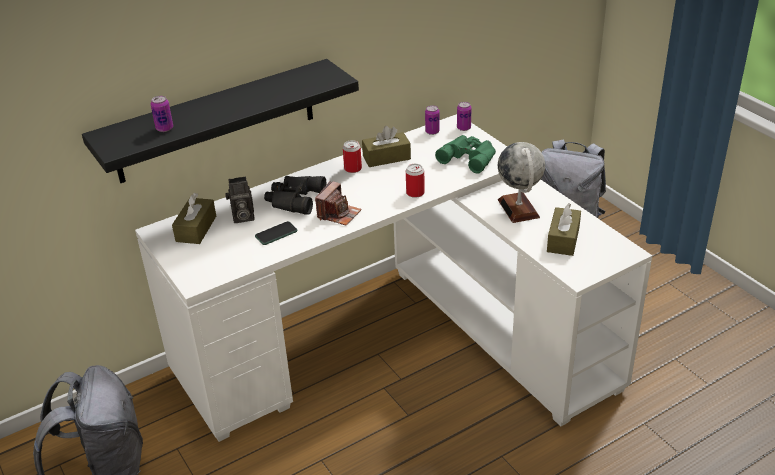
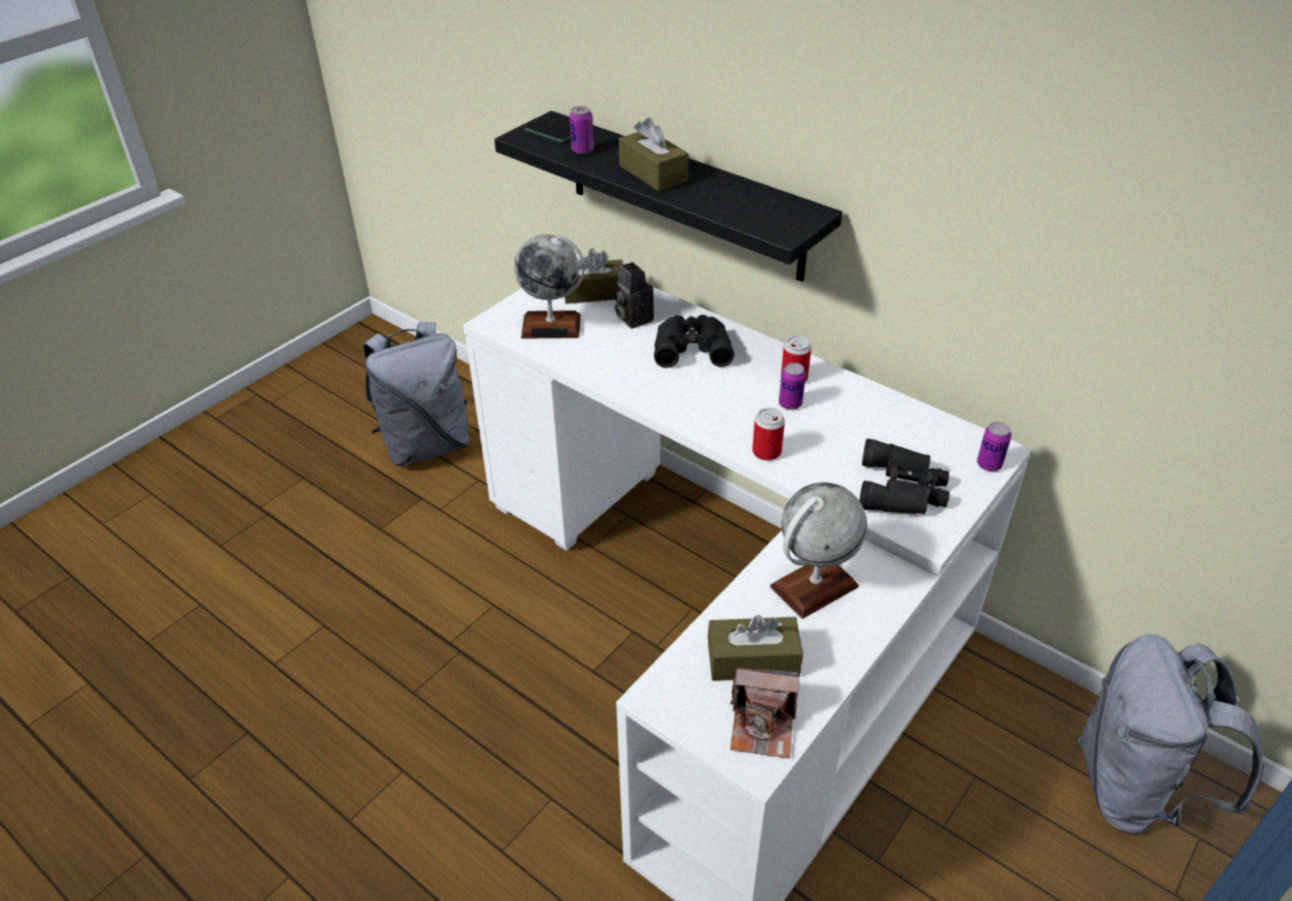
camera: 70 degrees right, 5 degrees up
(223, 255) = (551, 326): none -> globe
(276, 234) = (609, 353): phone -> phone (551, 132)
(338, 214) = (677, 393): camera -> camera (763, 726)
(386, 157) = (844, 402): brown tissue box -> brown tissue box (653, 173)
(432, 132) = (951, 432): can -> can (790, 404)
(469, 157) = (903, 489): green binoculars -> black binoculars

